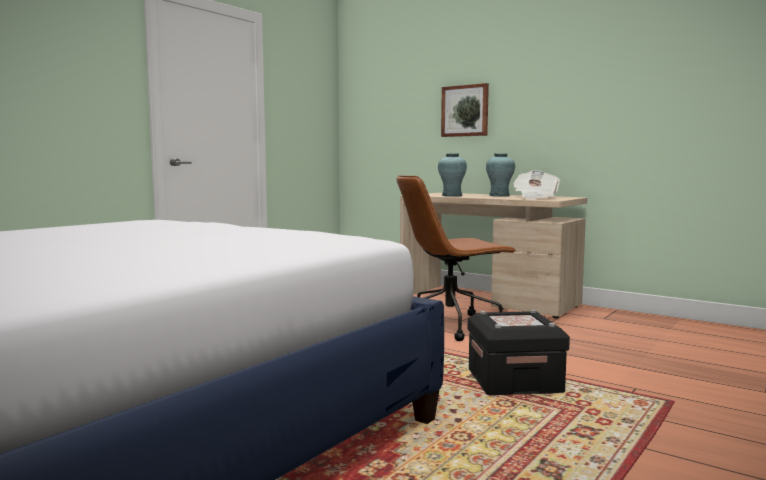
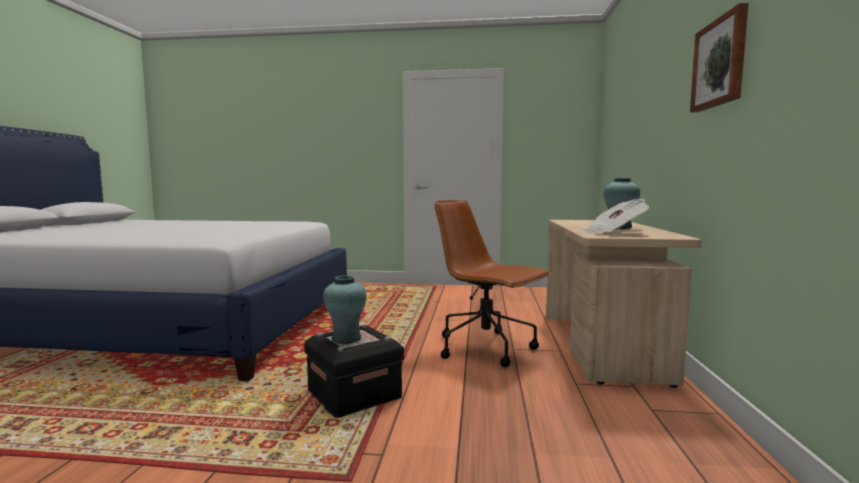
camera: 60 degrees right, 0 degrees up
(452, 196) = (574, 223): turquoise vase -> turquoise vase (346, 338)
(465, 111) = (646, 128): picture -> picture (720, 63)

